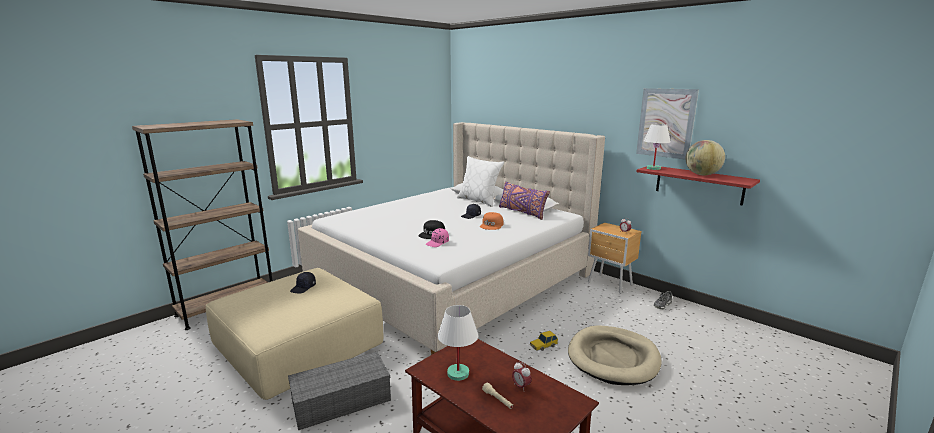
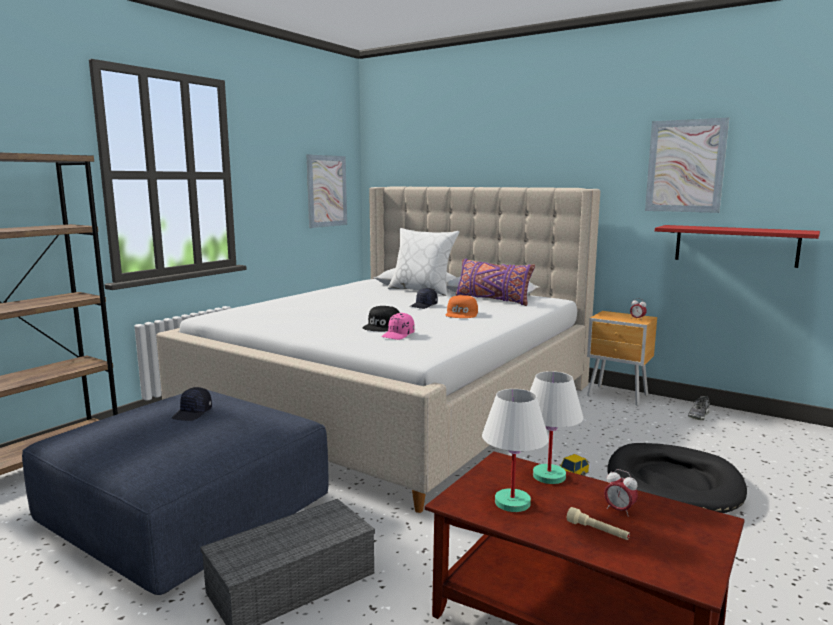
camera: 10 degrees left, 5 degrees down
(300, 345) = (189, 510): beige ottoman -> blue ottoman
(424, 125) = (327, 191): none -> picture
(613, 358) = (673, 483): beige dog bed -> black dog bed
(653, 168) = (675, 226): white table lamp -> white table lamp (549, 476)
(702, 175) = (744, 229): globe -> none

